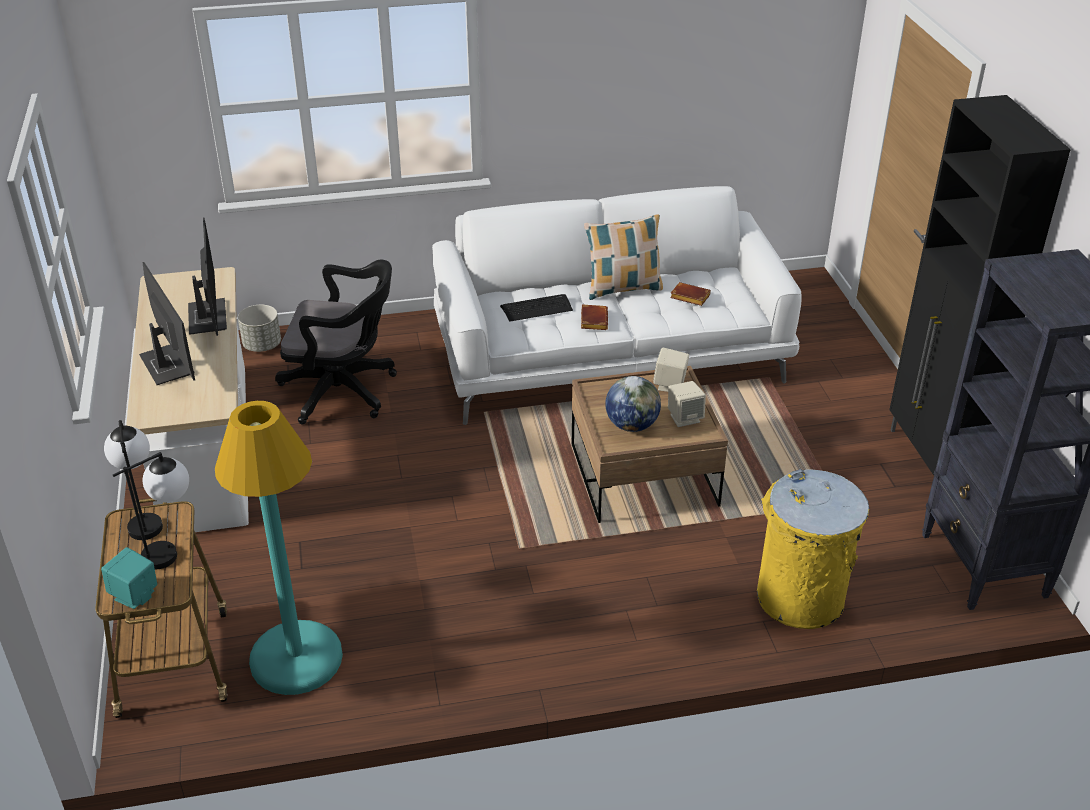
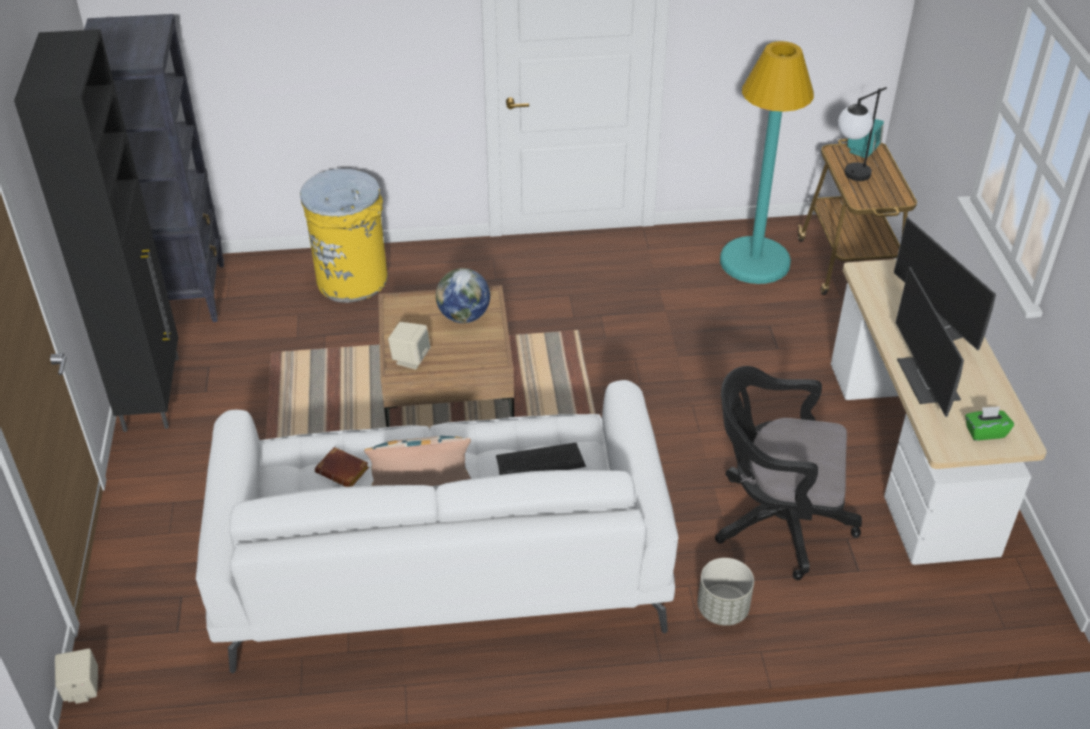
camera: 175 degrees left, 5 degrees up
(144, 519) = (884, 199): table lamp -> none
(181, 285) = (985, 432): none -> green tissue box
(262, 345) = (904, 608): grey planter -> grey planter (722, 609)
(593, 320) = (474, 441): brown book -> none
(685, 418) = (409, 321): beige speaker -> beige speaker (82, 689)

